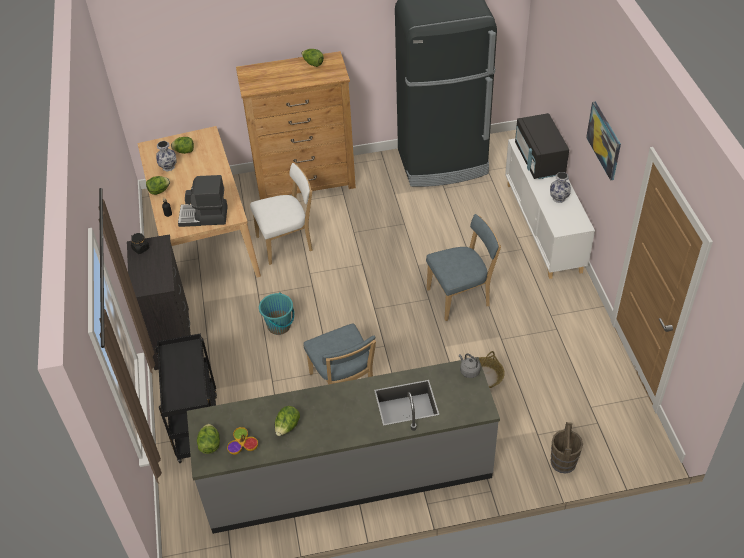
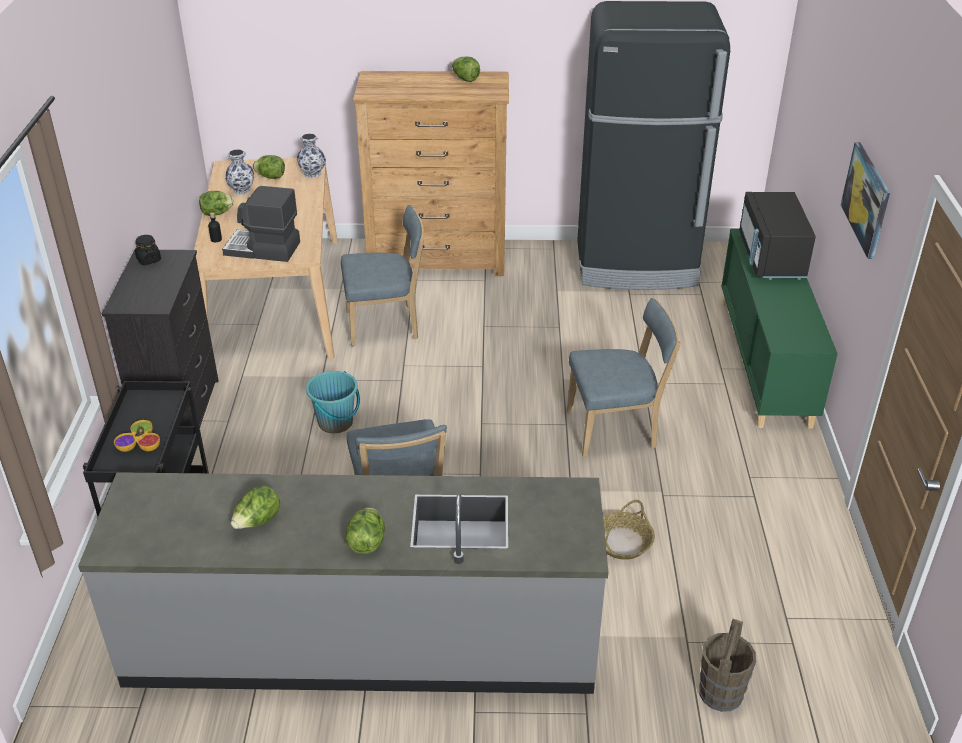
camera: 10 degrees right, 10 degrees down
(210, 445) = (127, 525): lettuce -> lettuce (366, 543)
(242, 445) = (177, 534): bowl -> bowl (140, 443)
(287, 243) = (386, 325): white chair -> blue chair
(469, 371) = (577, 494): grey kettle -> none
(543, 227) = (765, 361): white cabinet -> green cabinet
(559, 198) = (790, 307): vase -> vase (312, 174)

